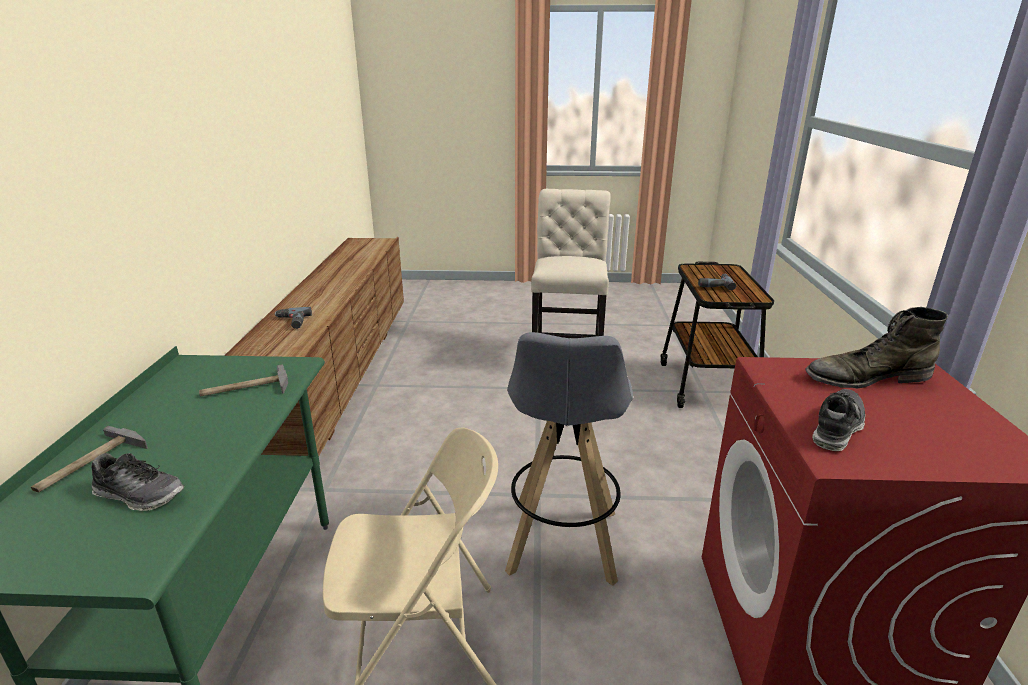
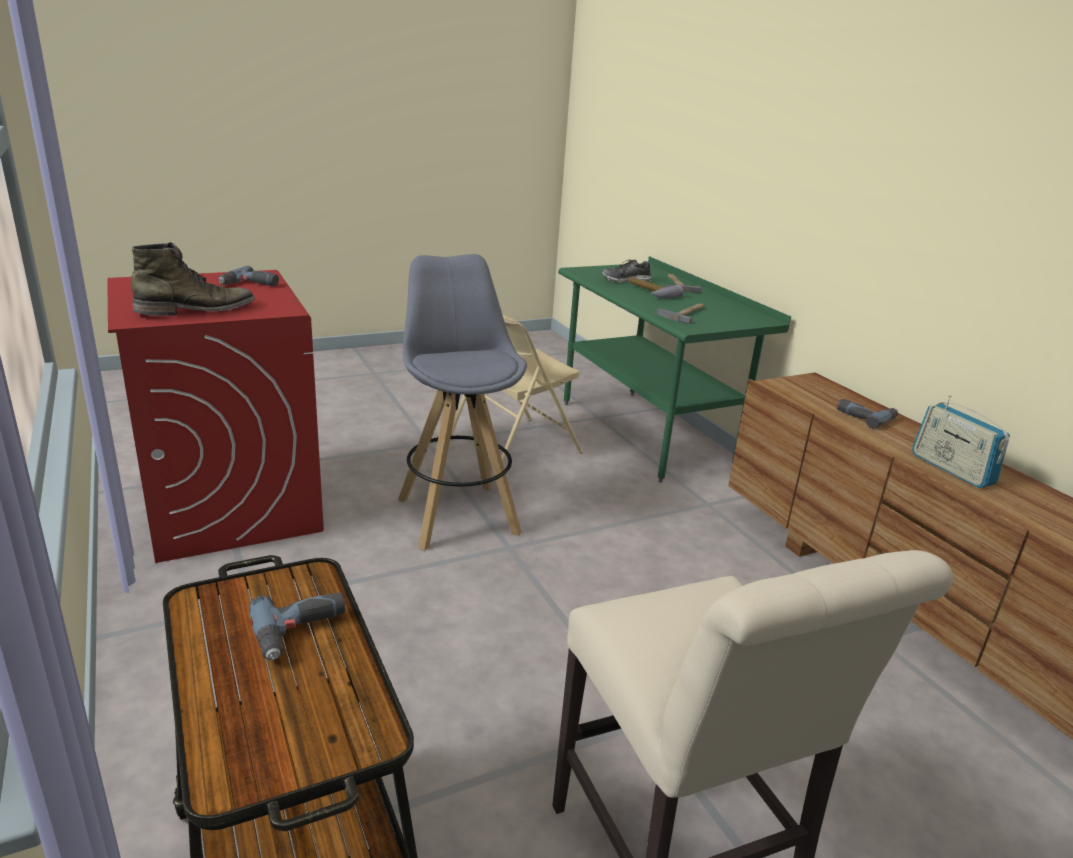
camera: 150 degrees right, 0 degrees up
(186, 445) = (650, 293): none -> hammer
(330, 292) = (951, 469): none -> radio
(836, 428) = (250, 284): shoe -> power drill

